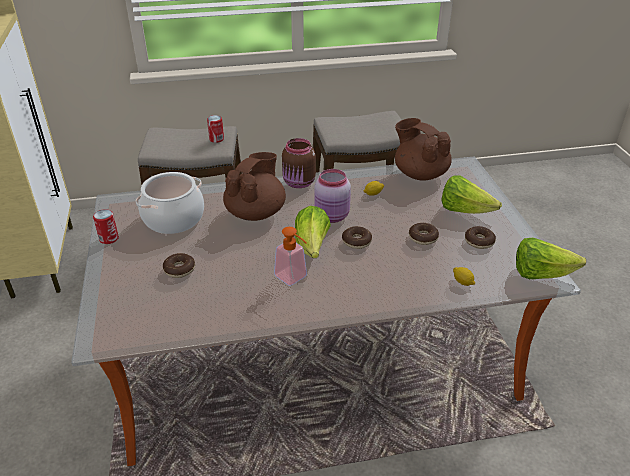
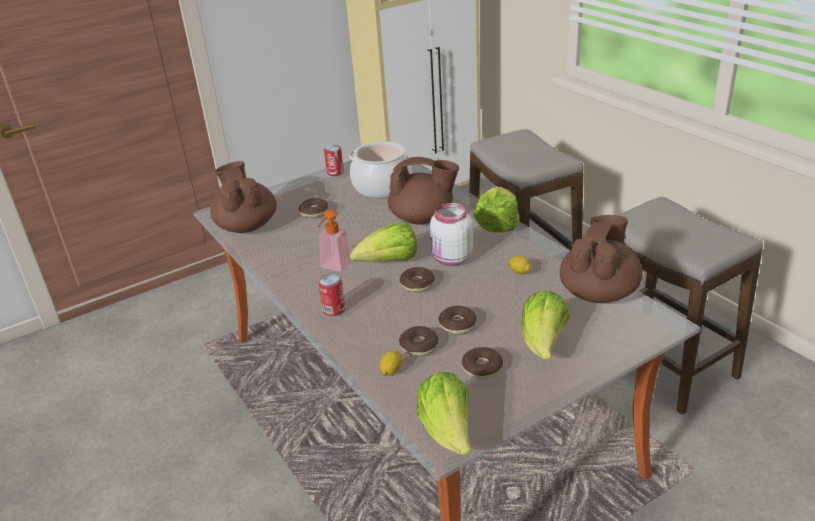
camera: 70 degrees right, 5 degrees down
(158, 321) = (246, 226): none -> brown teapot
(216, 139) = (540, 162): can -> can (334, 310)
(299, 183) = (496, 224): brown jar -> lettuce
(332, 216) = (451, 259): pink jar -> white jar
(439, 262) = (419, 346): none -> donut

